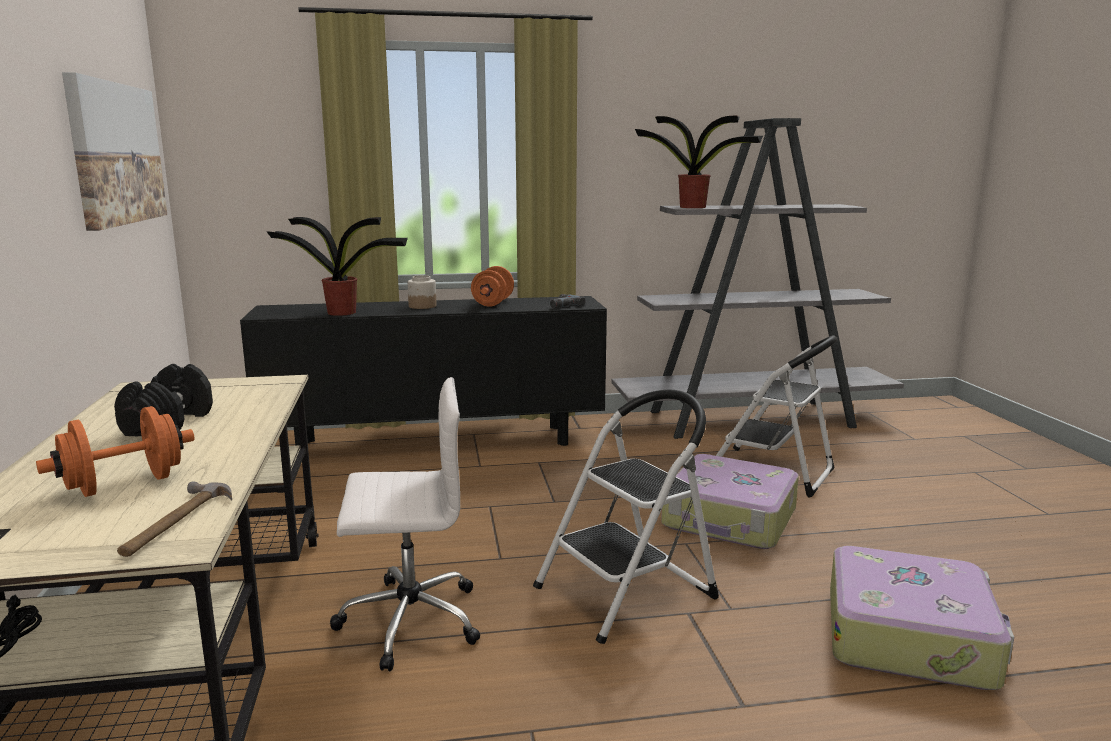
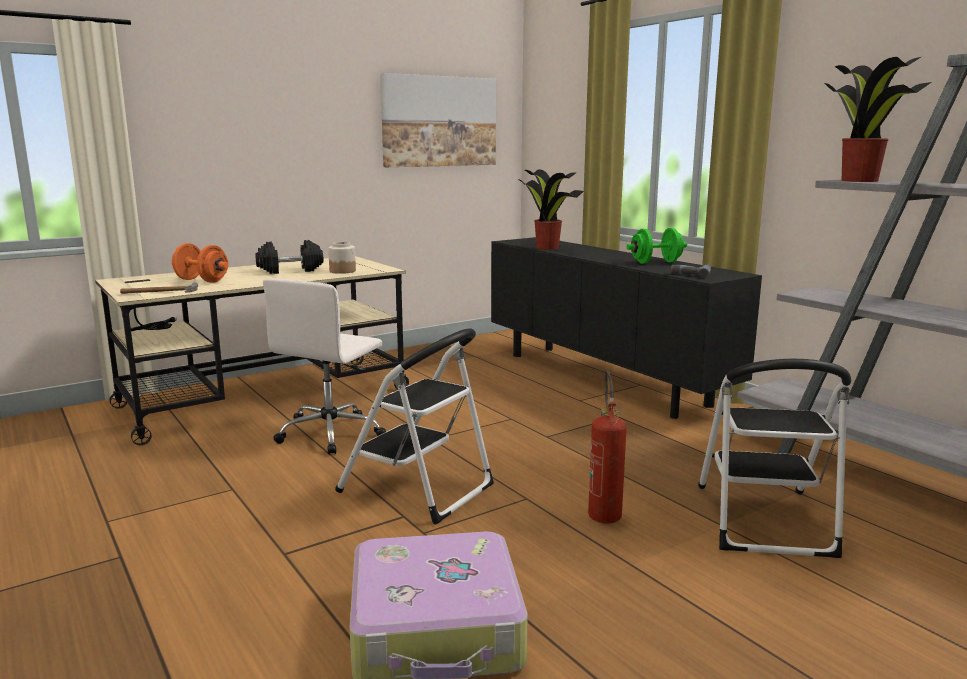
camera: 65 degrees right, 0 degrees up
(408, 620) = (331, 433): white office chair -> white office chair turned 60 degrees clockwise
(422, 306) = (605, 254): jar -> jar (342, 271)
(493, 303) = (656, 262): orange dumbbell -> green dumbbell
(730, 519) = (603, 511): suitcase -> fire extinguisher

